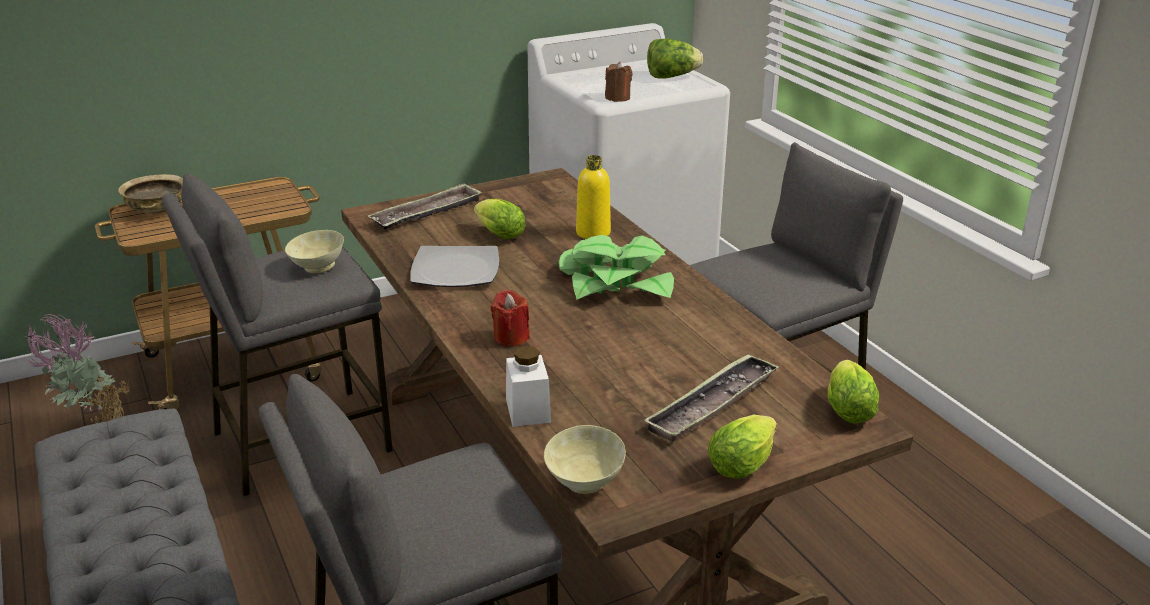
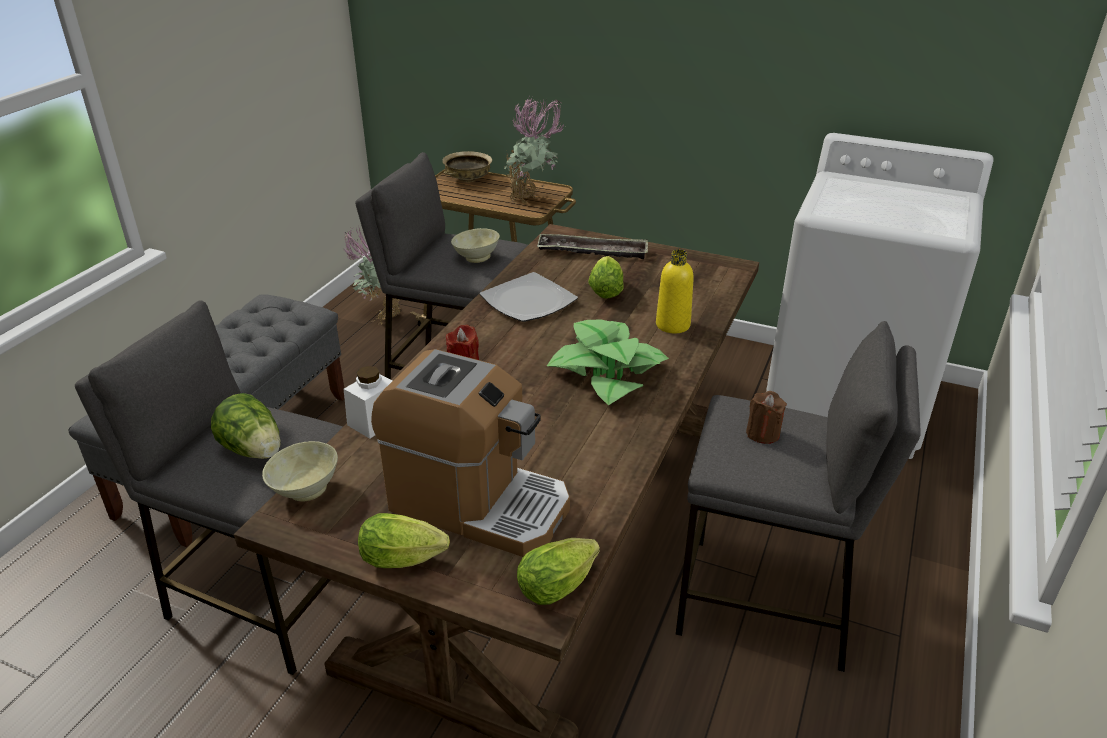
camera: 50 degrees right, 5 degrees up
(271, 202) = (532, 201): none -> potted plant
(617, 98) = (837, 213): brown candle -> brown candle (763, 433)
(671, 77) = (935, 214): lettuce -> lettuce (254, 450)
(712, 404) = (478, 503): tray -> coffee machine

